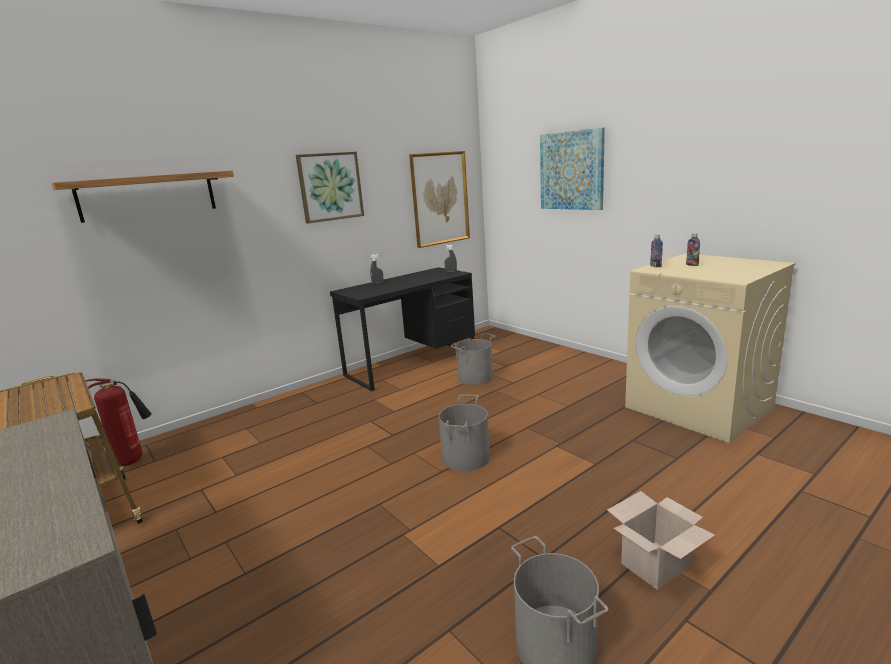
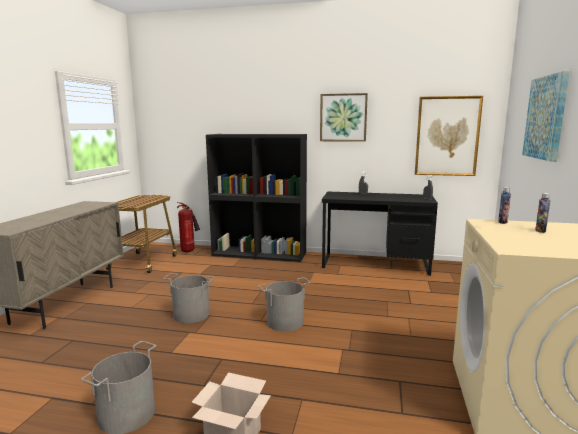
camera: 50 degrees right, 5 degrees down
(148, 196) = (231, 114): shelf -> none
(261, 411) = (260, 254): none -> black bookcase
(475, 377) = (393, 288): grey bucket -> grey bucket (191, 314)

